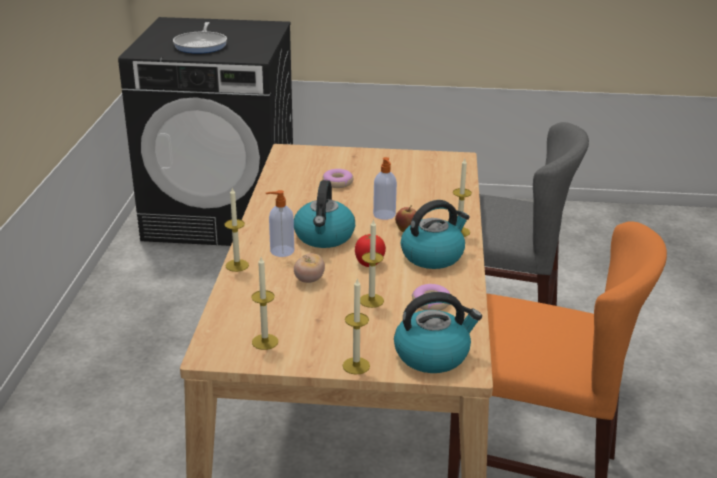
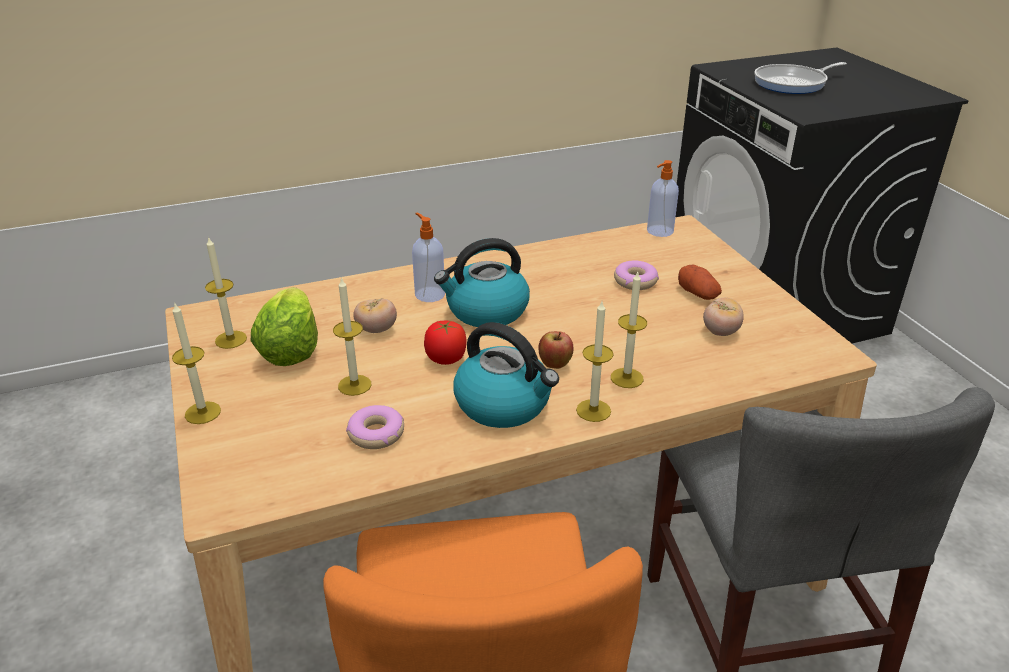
camera: 65 degrees right, 5 degrees up
(237, 265) = (379, 278): candle -> candle (626, 378)
(304, 318) = (290, 350): none -> lettuce
(369, 170) = (698, 293): none -> potato
(384, 215) = (582, 337): soap dispenser -> soap dispenser (659, 231)
(414, 177) = (720, 332): none -> tomato
(433, 354) = (248, 467): kettle -> none

